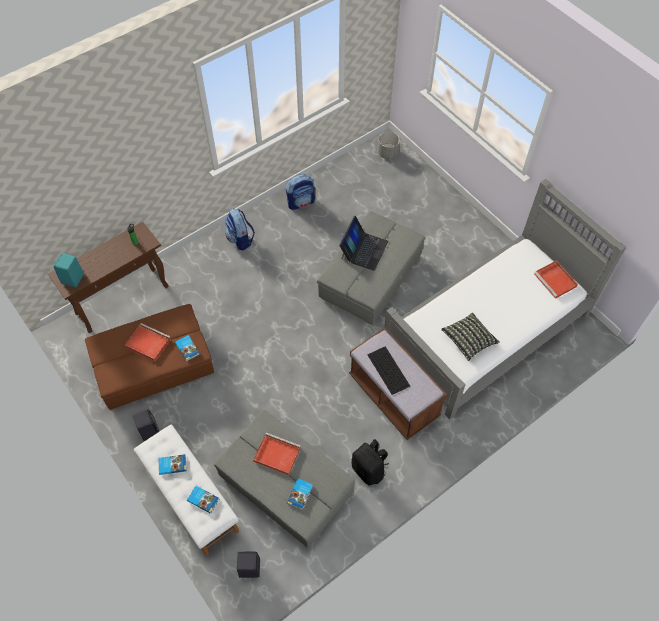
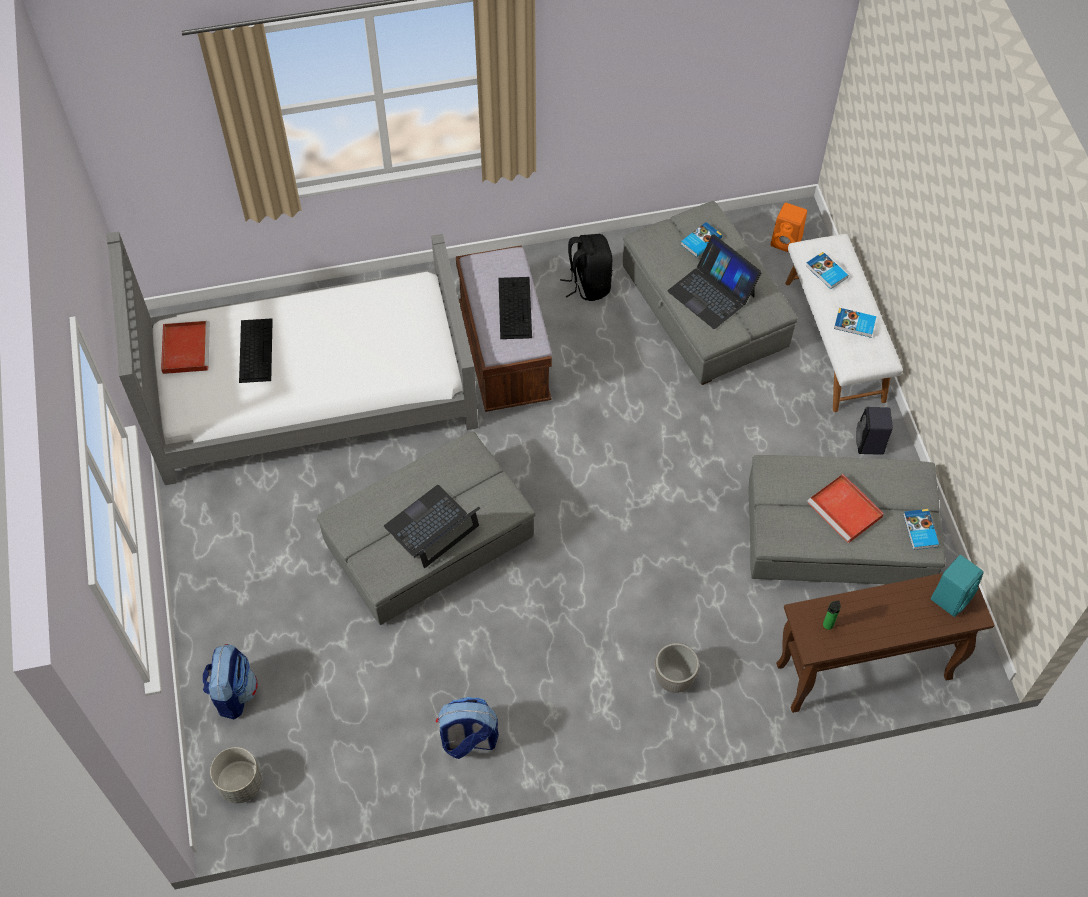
camera: 155 degrees left, 0 degrees up
(154, 365) = (837, 535): brown ottoman -> grey ottoman
(188, 348) = (784, 478): book -> book (919, 531)
(217, 261) = (674, 679): none -> planter
(240, 239) = (615, 706): backpack -> backpack (233, 692)
(248, 568) = (787, 242): black speaker -> orange speaker
(276, 454) = (712, 293): red tray -> laptop
(468, 340) = (374, 318): pillow -> none
(519, 295) = (255, 349): none -> keyboard

